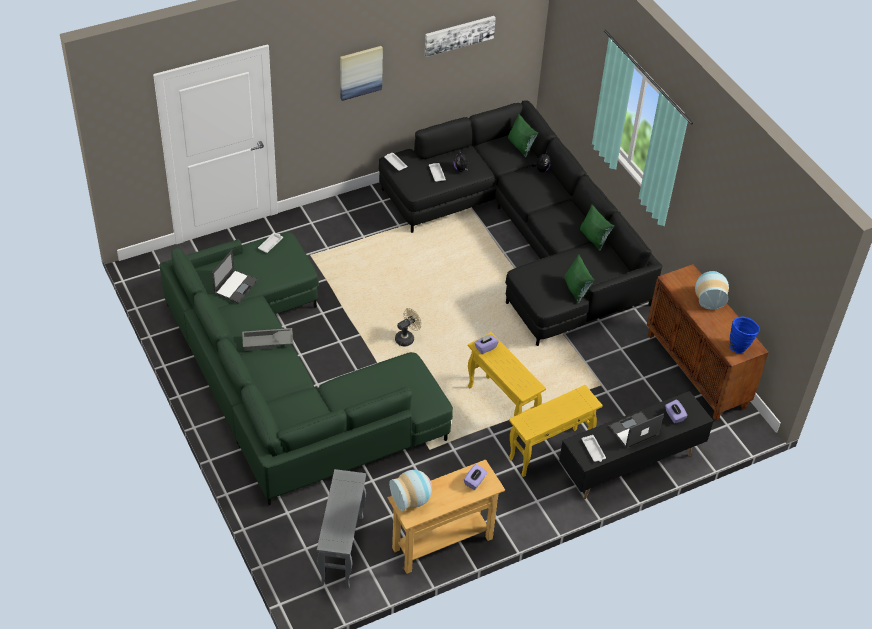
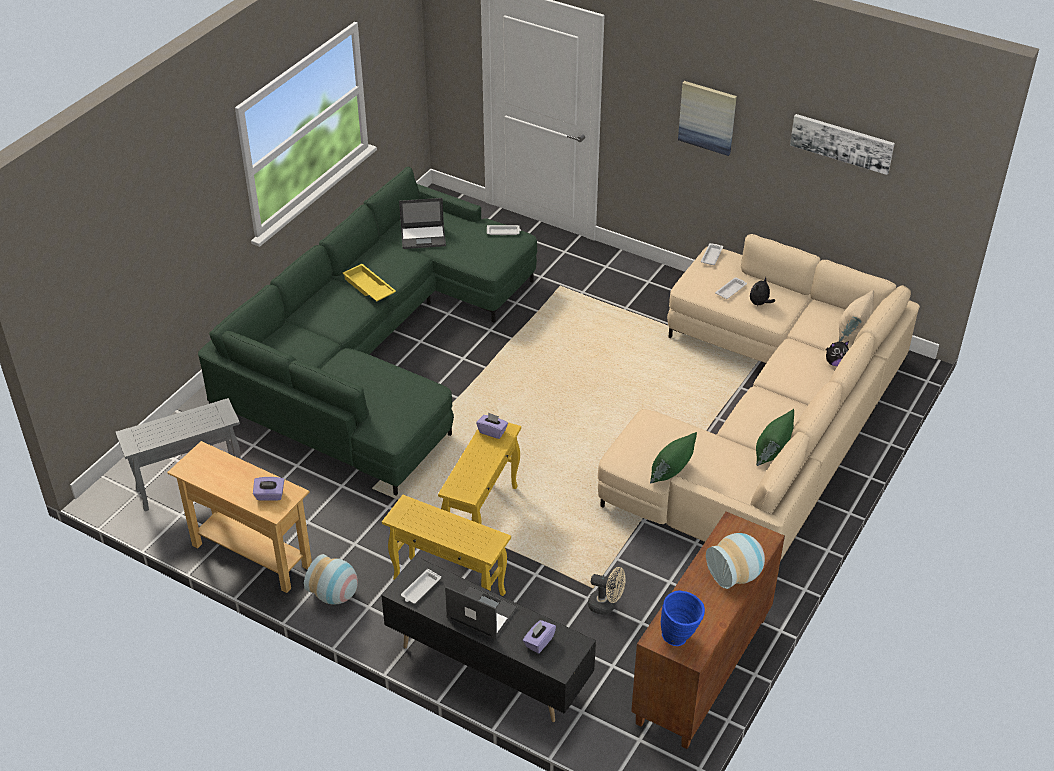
camera: 60 degrees right, 5 degrees down
(267, 342) = (368, 288): grey tray -> yellow tray
(407, 338) = (513, 402): beige fan -> beige fan (606, 605)
(412, 499) = (210, 459): vase -> vase (335, 595)
(520, 146) = (852, 331): green pillow -> beige pillow
(524, 235) = (763, 422): black sofa -> beige sofa

